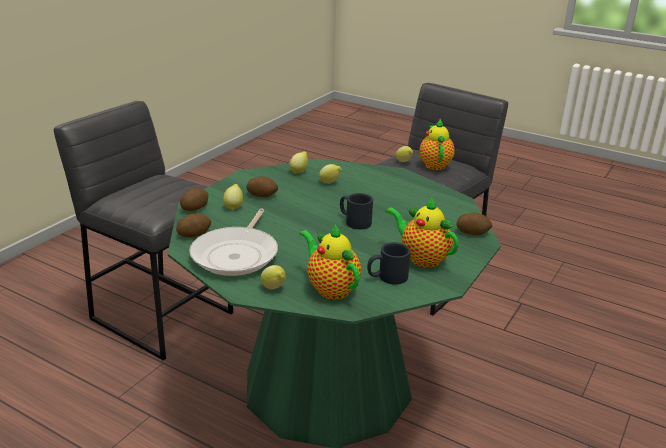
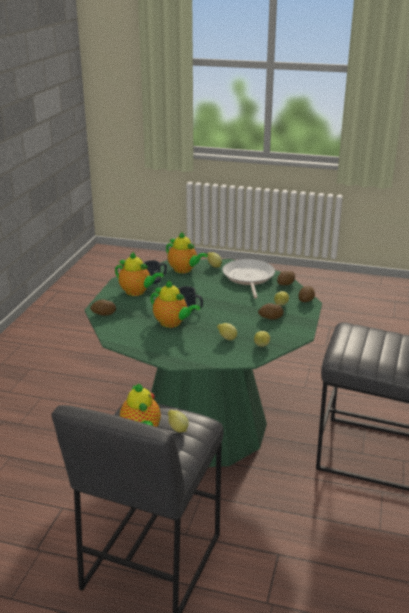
camera: 165 degrees right, 0 degrees up
(384, 207) = (172, 323): none -> teapot

